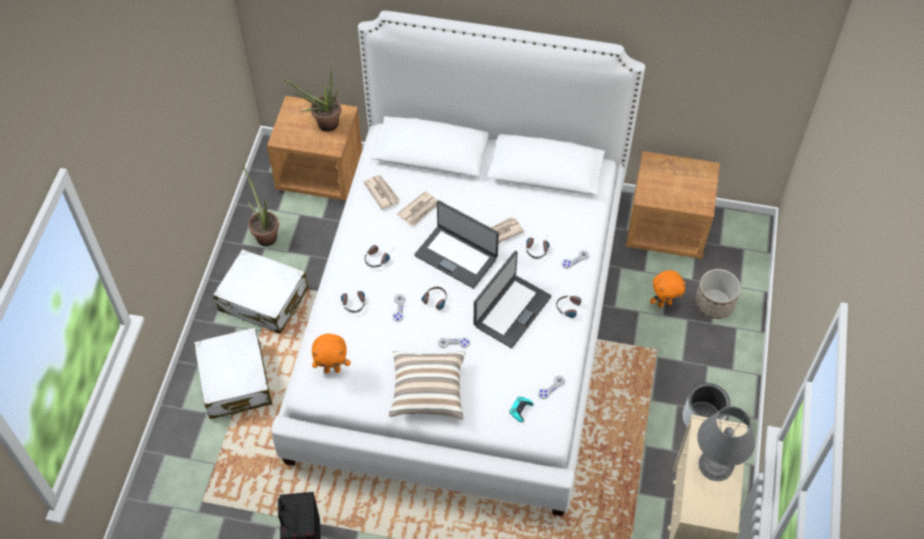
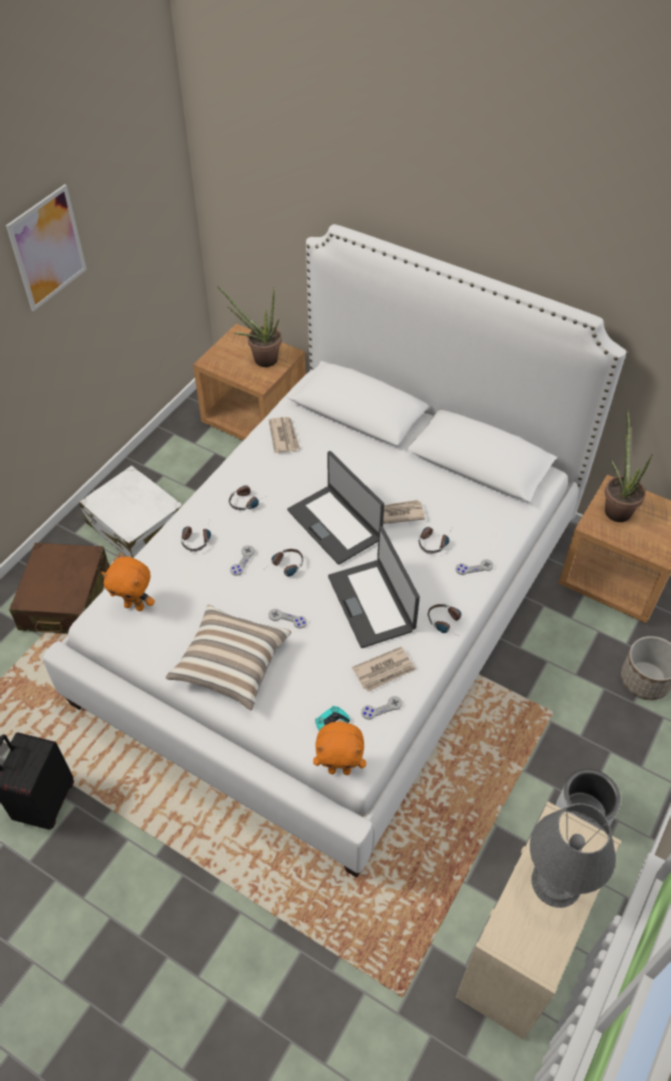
camera: 20 degrees right, 5 degrees down
(168, 101) = (47, 248): none -> picture
(235, 381) = (65, 599): white suitcase -> brown suitcase
(265, 234) = (170, 462): potted plant -> potted plant (616, 507)
(419, 210) = (316, 465): newspaper -> newspaper (384, 671)
(511, 311) = (372, 603): laptop -> laptop turned 105 degrees clockwise
(664, 303) = (582, 661): orange plush toy -> orange plush toy (340, 769)

